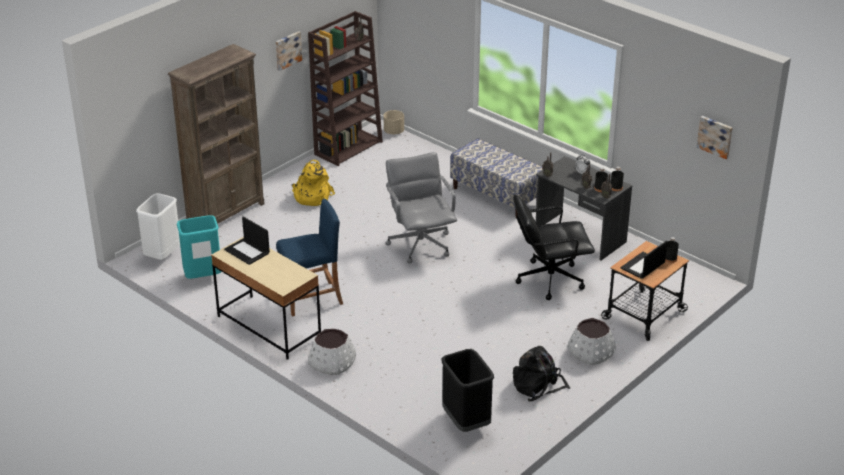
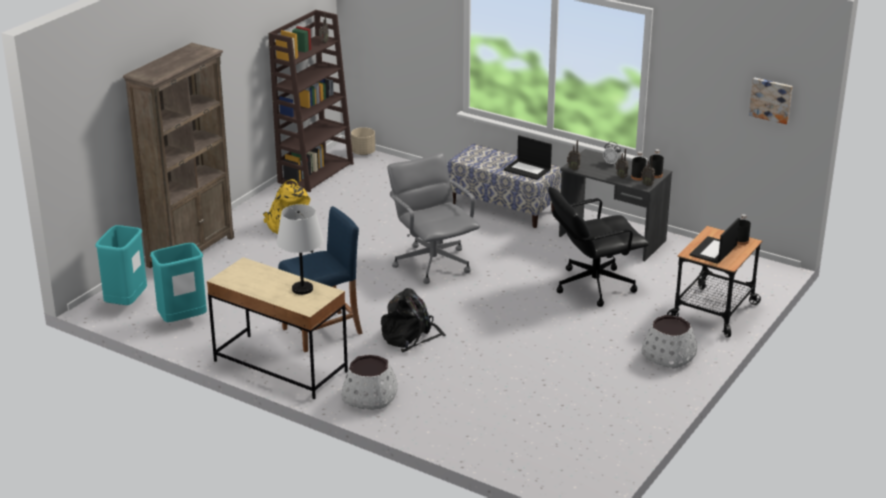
camera: 10 degrees left, 5 degrees down
(163, 256) = (126, 303): white trash can -> turquoise trash can
(247, 251) = (250, 274): laptop -> laptop (528, 170)
(284, 270) = (302, 289): none -> white table lamp
(287, 50) = (247, 54): picture -> none
(466, 422) = (551, 443): black trash can -> none
(538, 386) = (621, 397): black backpack -> black backpack (410, 337)

